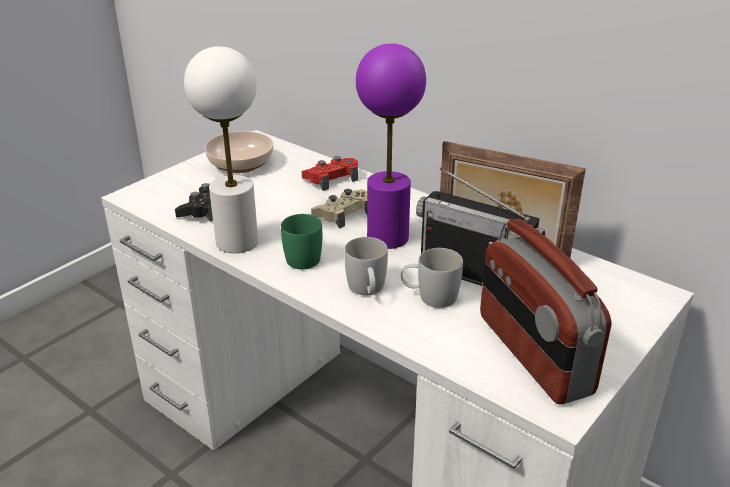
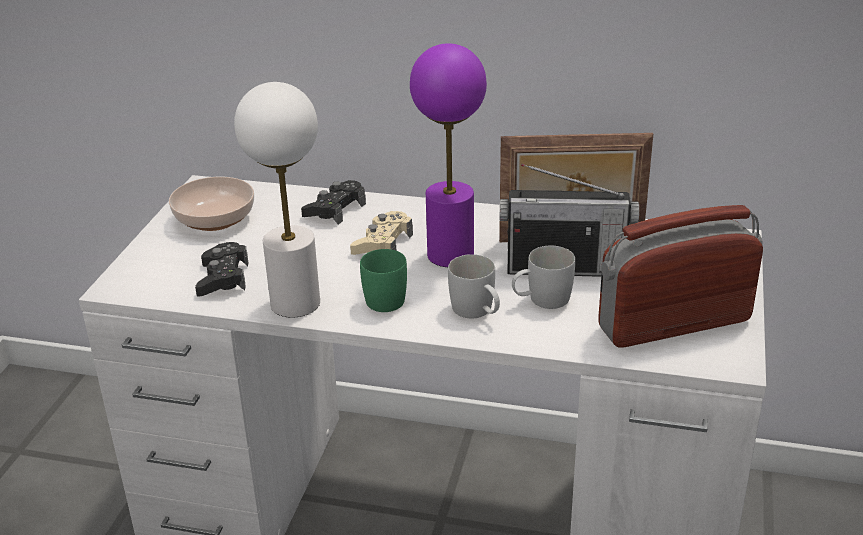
camera: 25 degrees left, 0 degrees up
(331, 179) = (335, 209): red game controller -> black game controller
(532, 354) = (673, 323): radio -> radio turned 120 degrees clockwise

